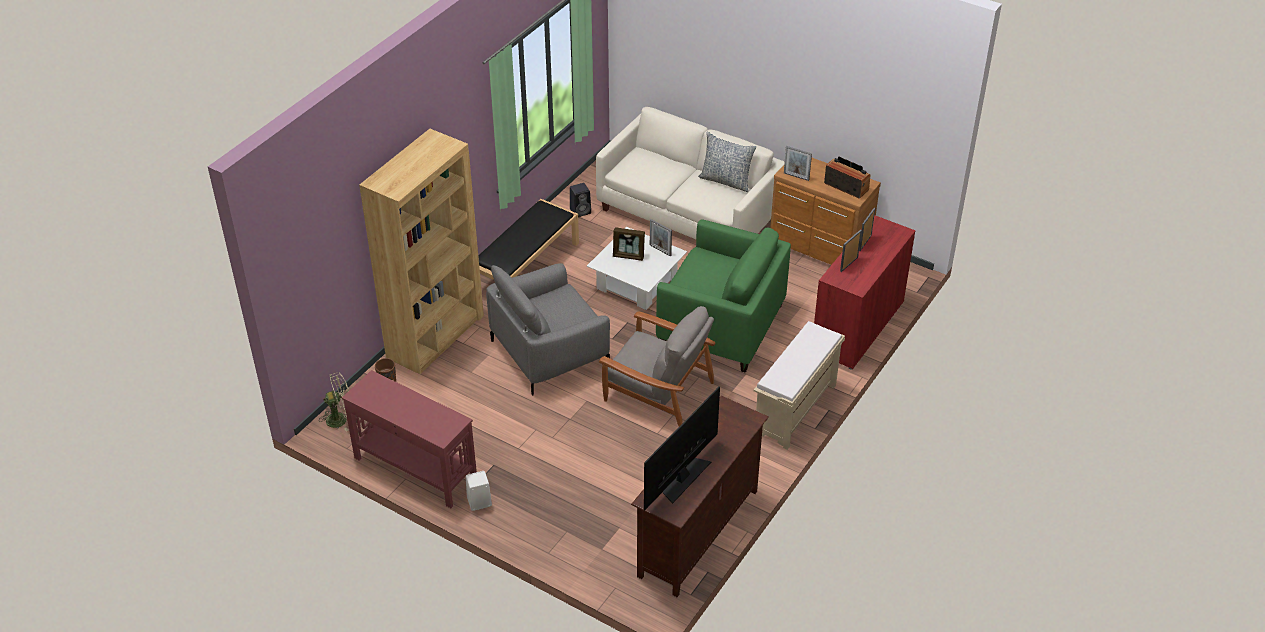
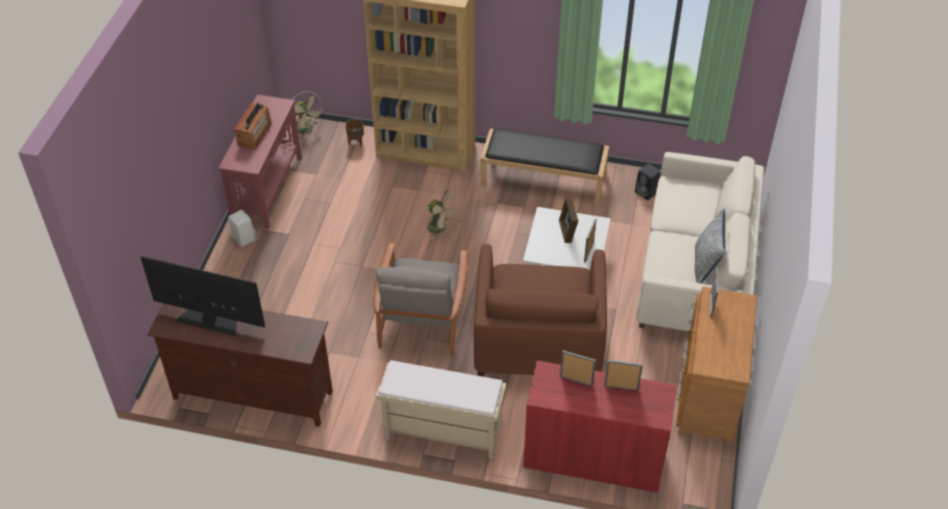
camera: 70 degrees right, 5 degrees up
(550, 352) = (440, 228): grey armchair -> beige fan
(720, 325) = (537, 341): green armchair -> brown armchair
(846, 186) = (721, 353): radio -> radio (255, 134)

